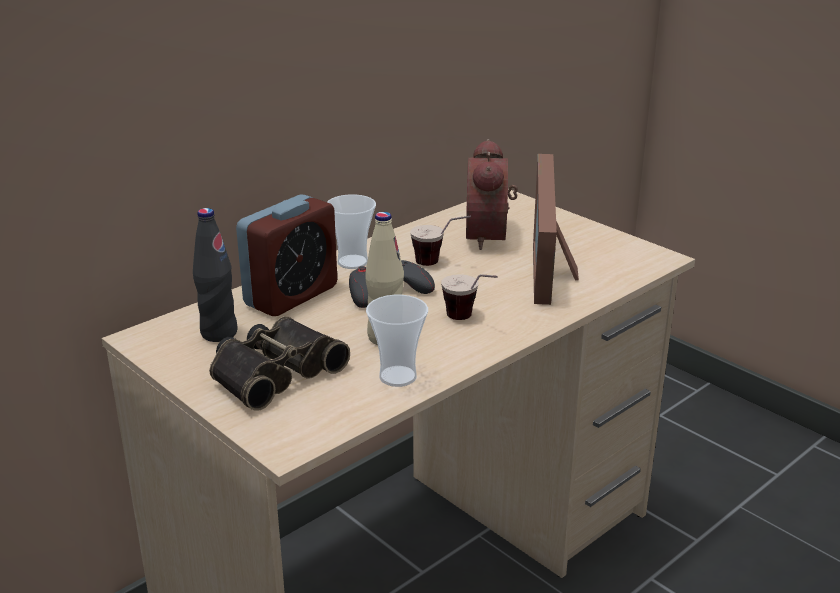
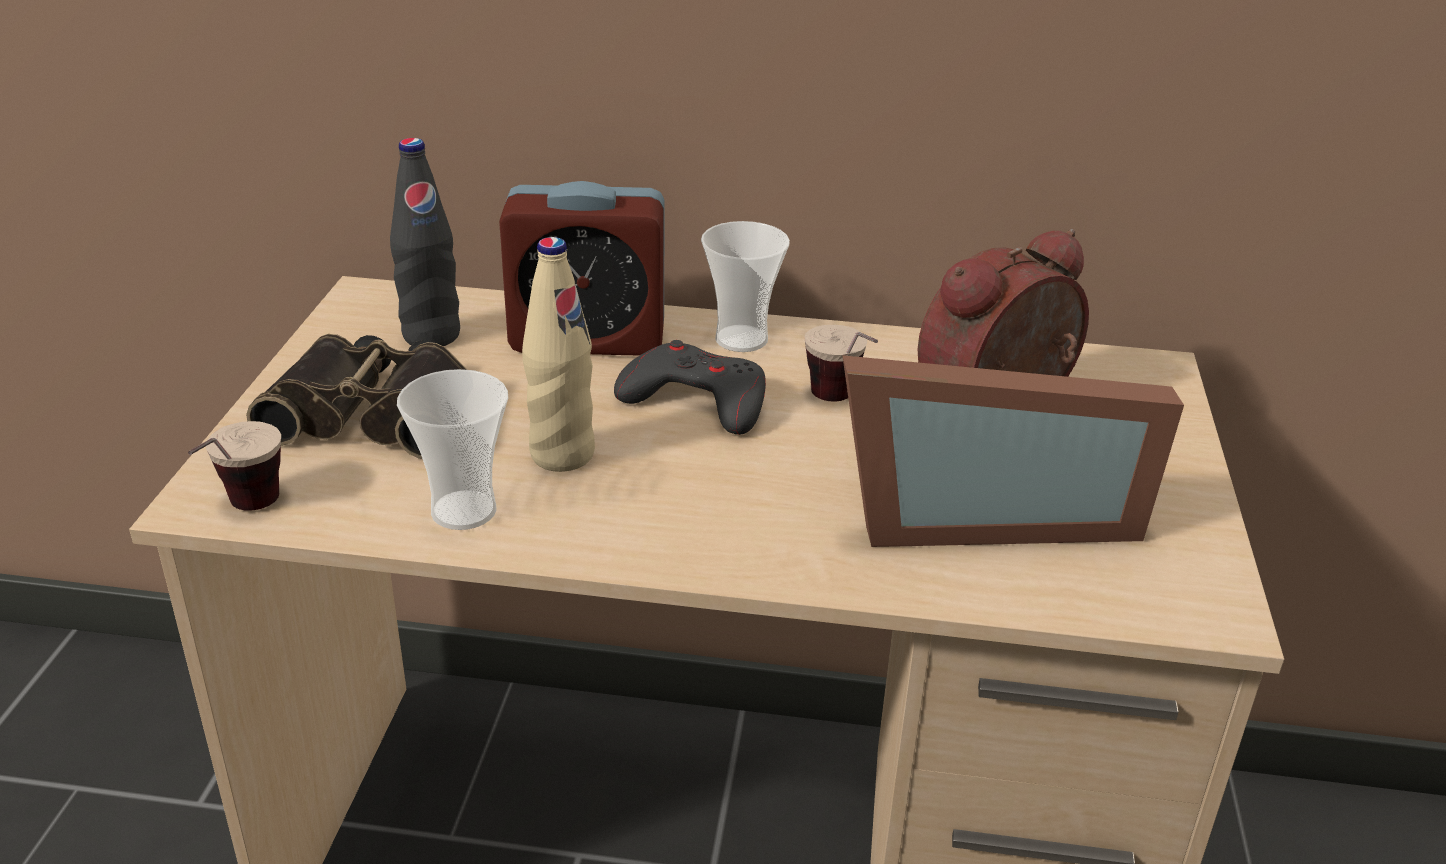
camera: 50 degrees right, 5 degrees up
(470, 320) = (702, 503): cup -> cup (242, 515)
(555, 270) = (982, 516): picture frame -> picture frame turned 150 degrees counterclockwise

